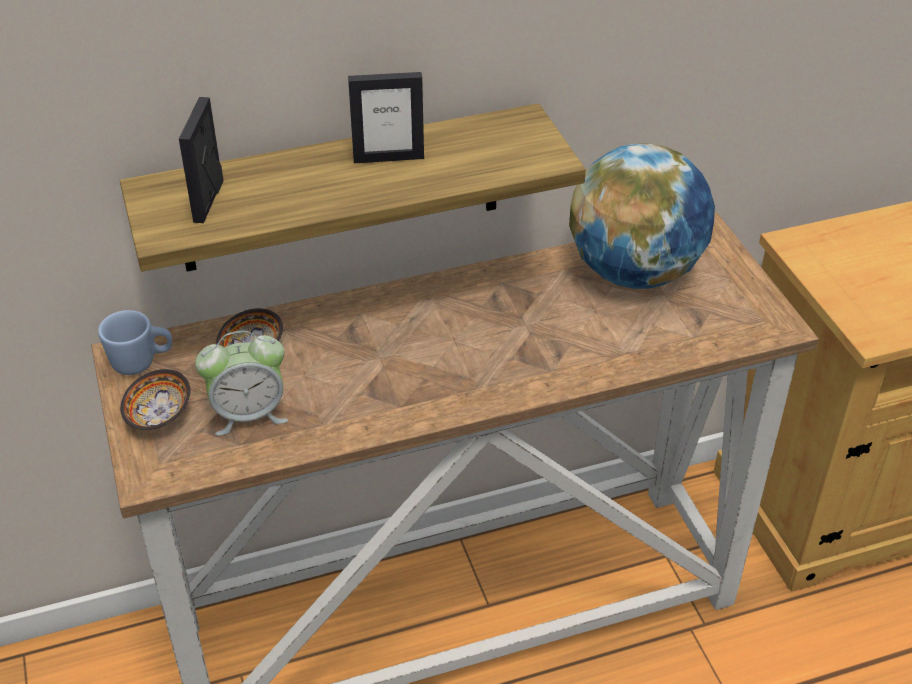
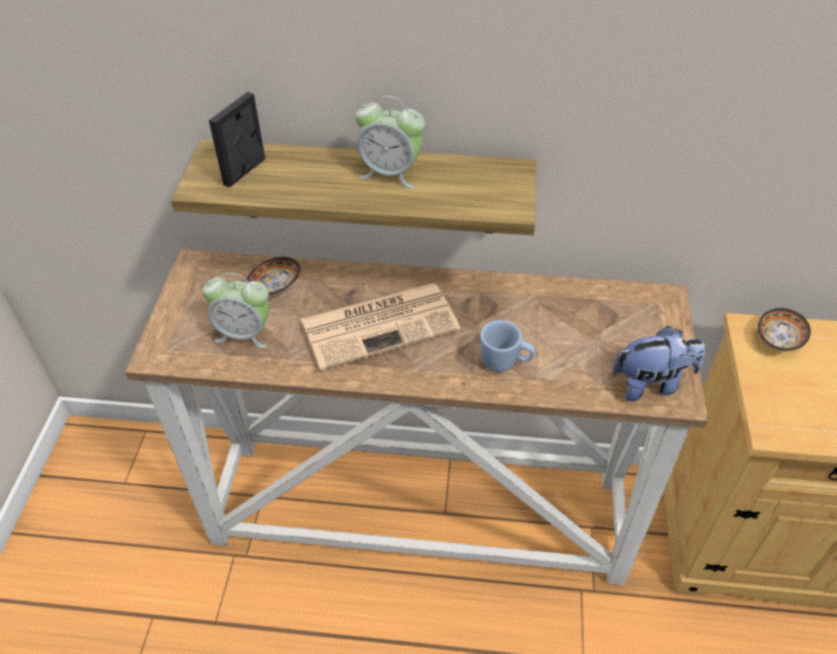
camera: 25 degrees right, 5 degrees up
(142, 363) = (201, 272): blue mug -> blue mug (505, 363)
(159, 415) = (188, 314): bowl -> bowl (778, 339)
(388, 158) = (391, 173): picture frame -> alarm clock
(411, 352) = (381, 324): none -> newspaper
(635, 272) = (587, 315): globe -> none
(743, 320) = (652, 384): none -> plush toy

